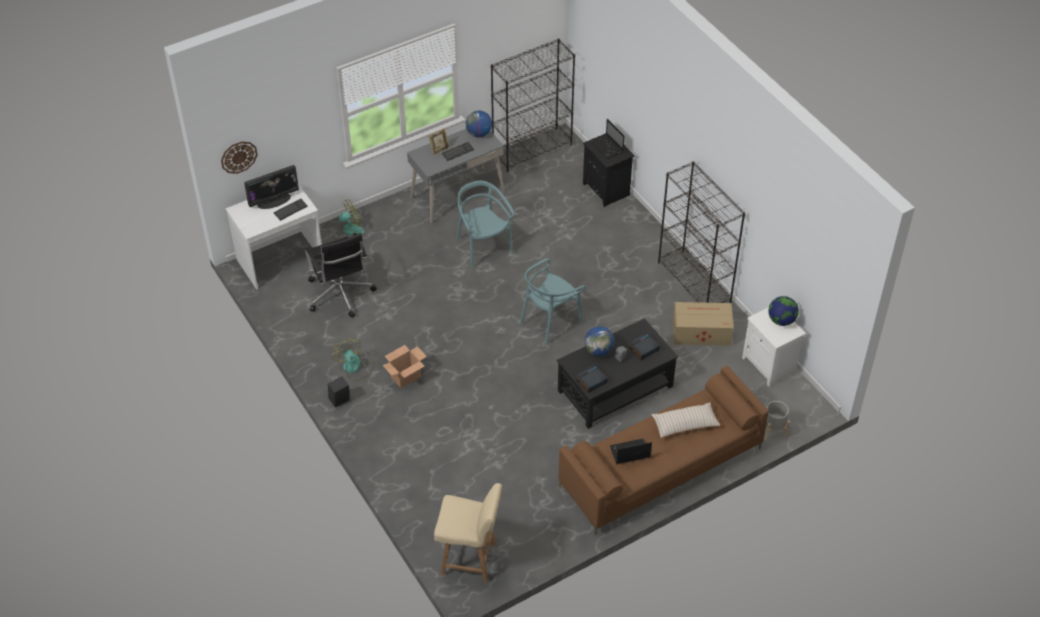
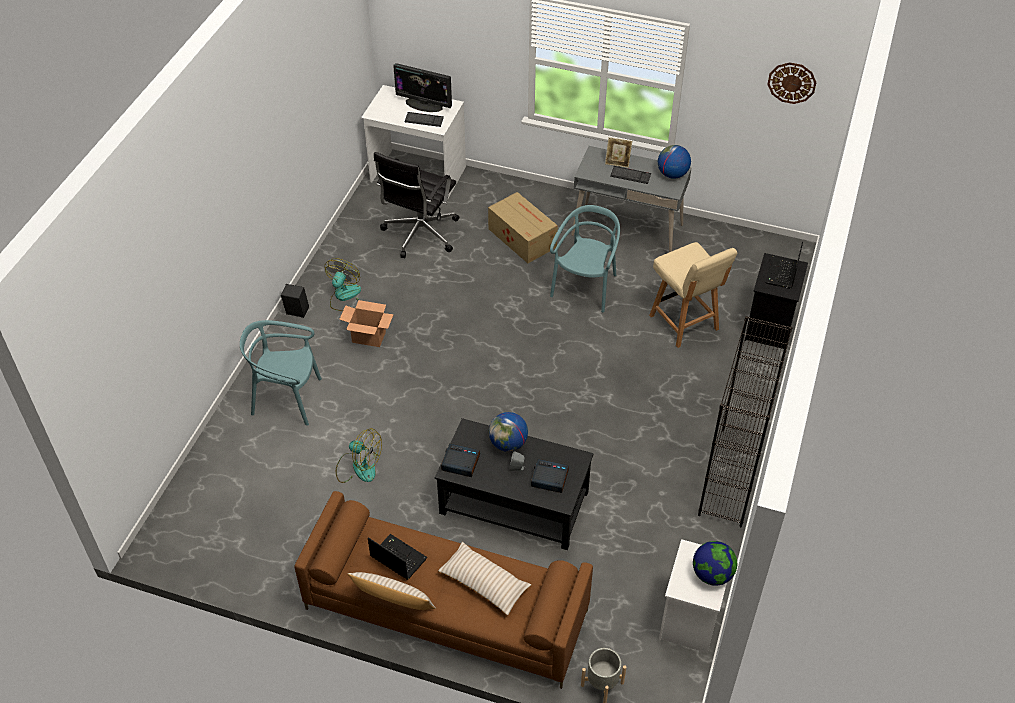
camera: 50 degrees right, 0 degrees up
(238, 157) = (404, 35): wall clock -> wall clock (791, 82)
(348, 232) = (498, 192): fan -> fan (358, 466)
(470, 559) = (190, 525): beige chair -> beige chair (684, 323)
(532, 149) = (750, 242): black bookcase -> none
(550, 321) = (548, 395): turquoise chair -> turquoise chair (287, 399)
(657, 472) = (393, 600): none -> beige pillow
(700, 332) = (669, 526): cardboard box -> cardboard box (522, 237)

